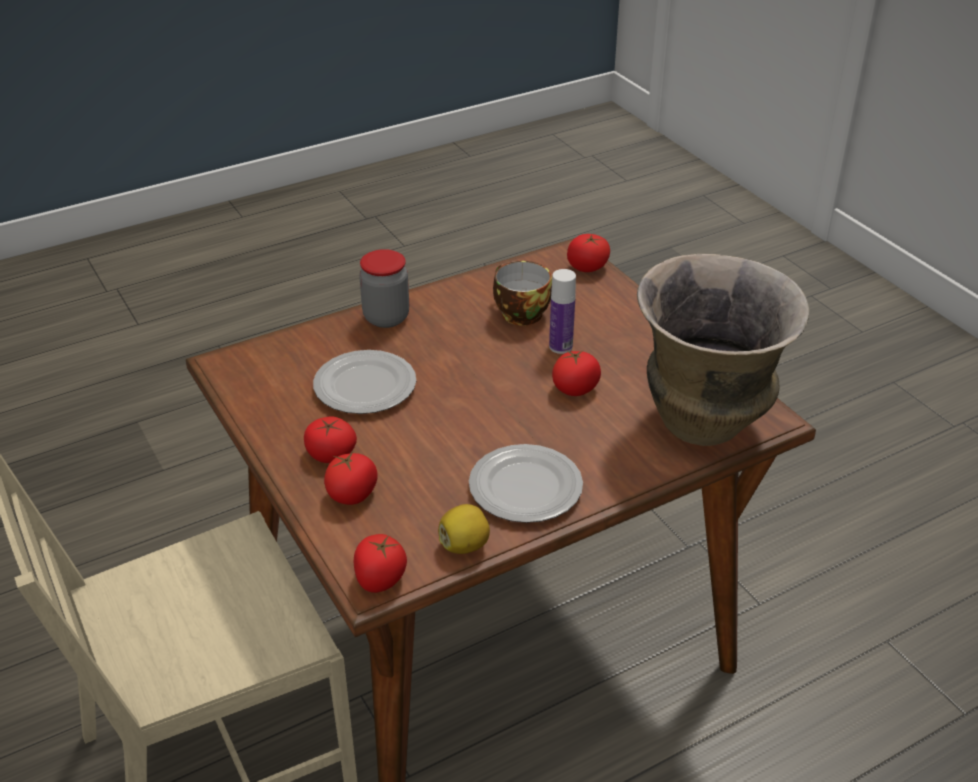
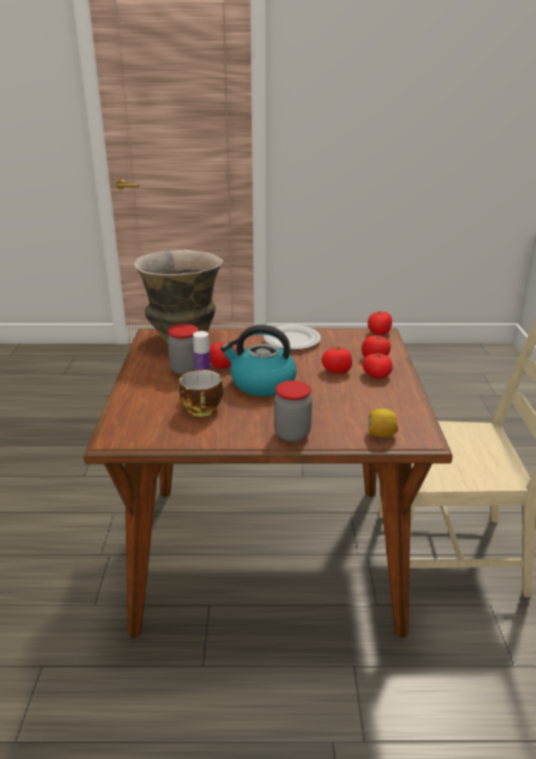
camera: 150 degrees left, 10 degrees down
(365, 386) = (337, 399): plate -> none
(465, 545) = (336, 333): lemon -> lemon (381, 434)
(488, 376) = (261, 383): none -> kettle
(587, 267) = (118, 424): tomato -> tomato (336, 371)
(616, 363) = (185, 370): none -> jar

